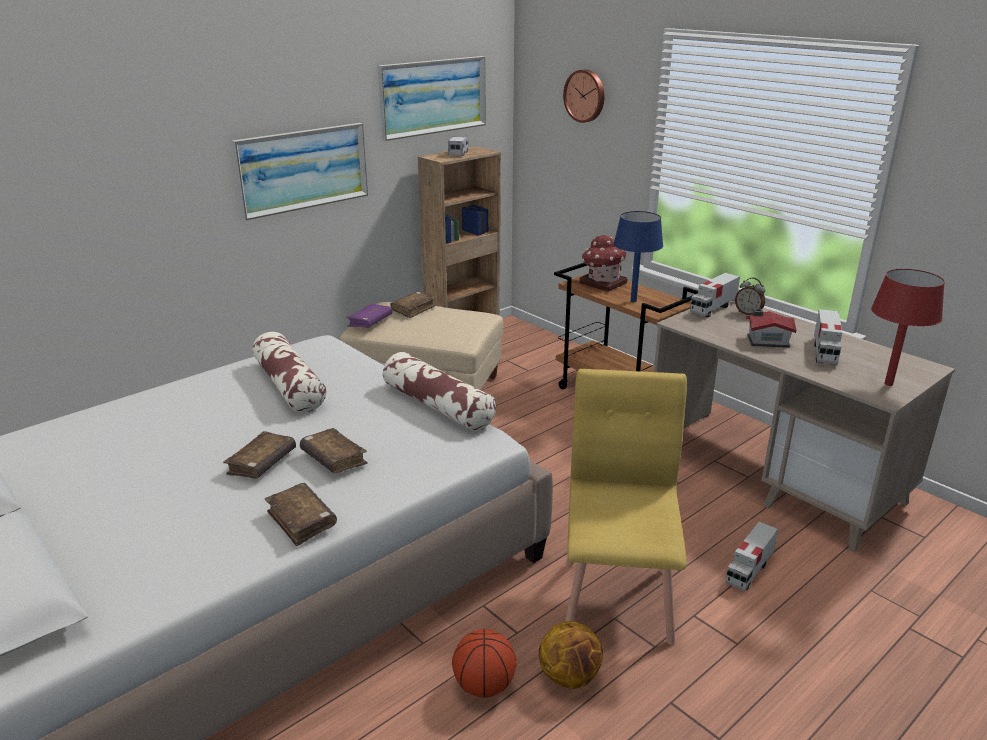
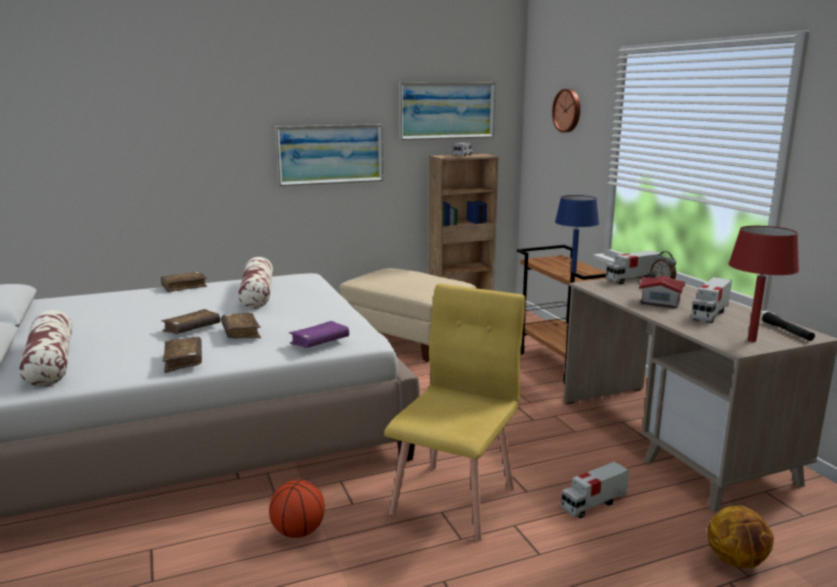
camera: 20 degrees right, 10 degrees down
(370, 322) = (366, 276): purple book -> purple book (320, 342)
(413, 309) = (405, 273): brown book -> brown book (184, 286)
(437, 406) = (349, 316): pillow -> pillow (50, 362)
(570, 677) = (371, 542): basketball -> basketball (737, 561)
(602, 283) = (558, 262): toy house -> none
(907, 365) = (787, 331): none -> black flashlight

